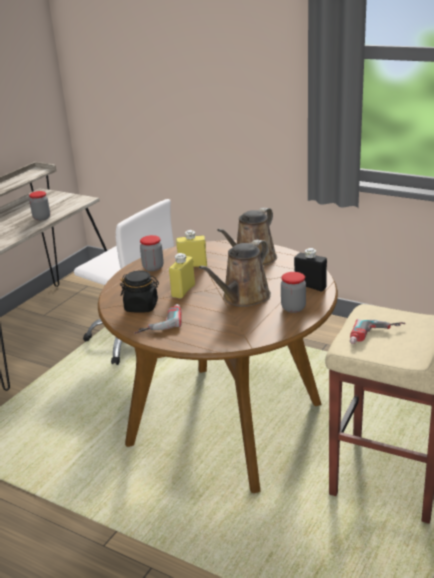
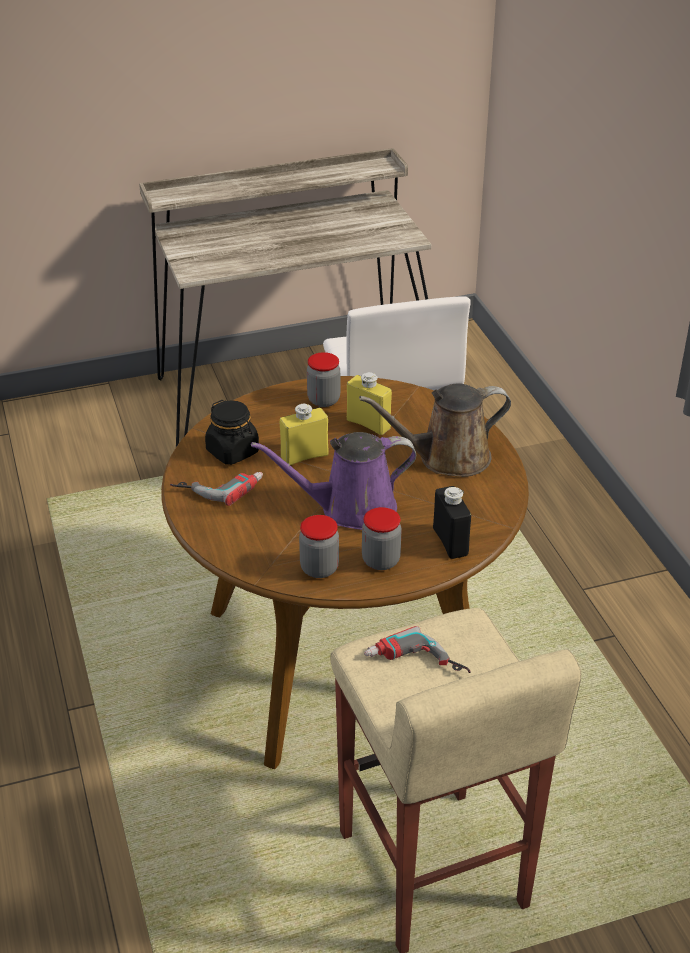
camera: 40 degrees right, 10 degrees up
(42, 218) = (323, 246): jar -> jar (319, 568)
(243, 298) = (350, 509): brown watering can -> purple watering can

